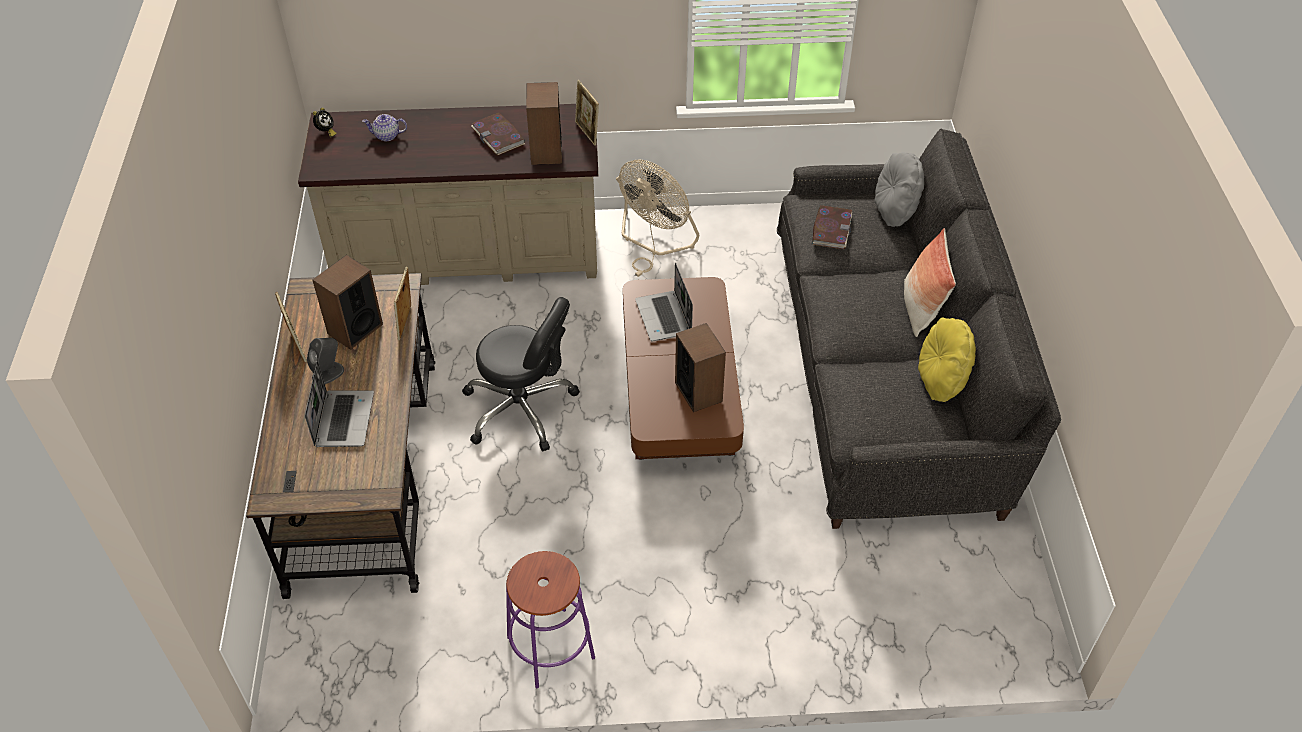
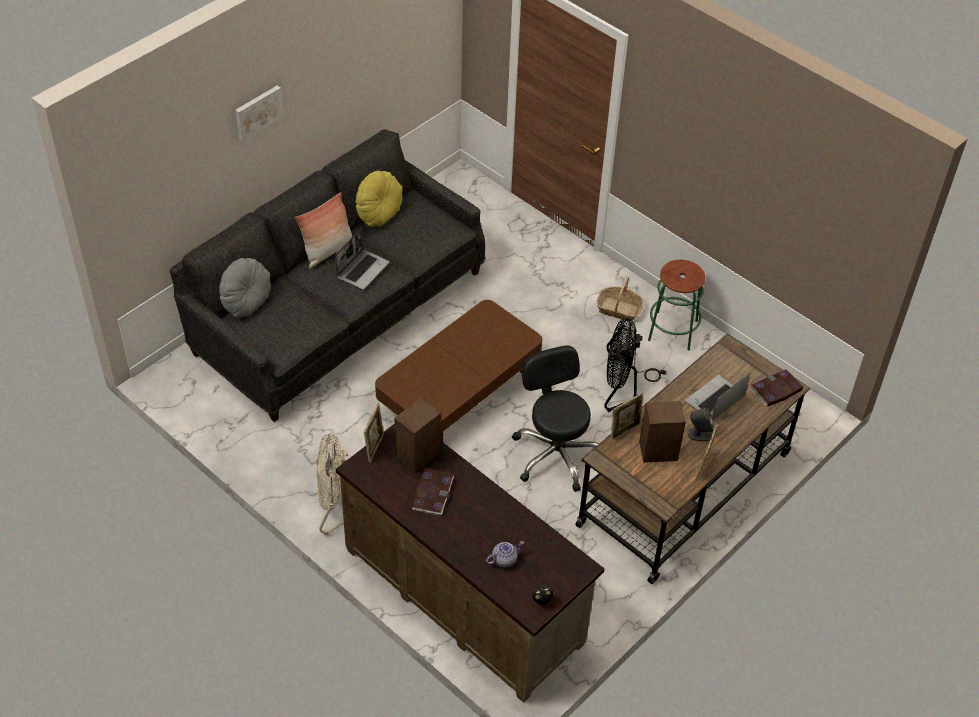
camera: 135 degrees left, 0 degrees up
(386, 136) = (504, 559): teapot -> teapot turned 75 degrees counterclockwise
(536, 535) = (624, 382): none -> black fan
(551, 647) = (672, 330): purple stool -> green stool
(639, 620) = (619, 309): none -> basket
(664, 318) = (439, 386): laptop -> laptop (362, 270)
(698, 392) = (478, 334): speaker -> none
(831, 229) = (298, 322): book -> book (775, 390)
(1047, 123) = (258, 111): none -> picture

